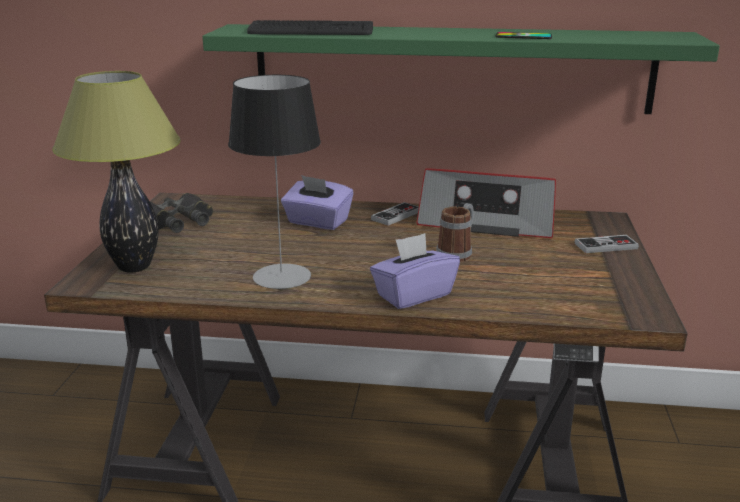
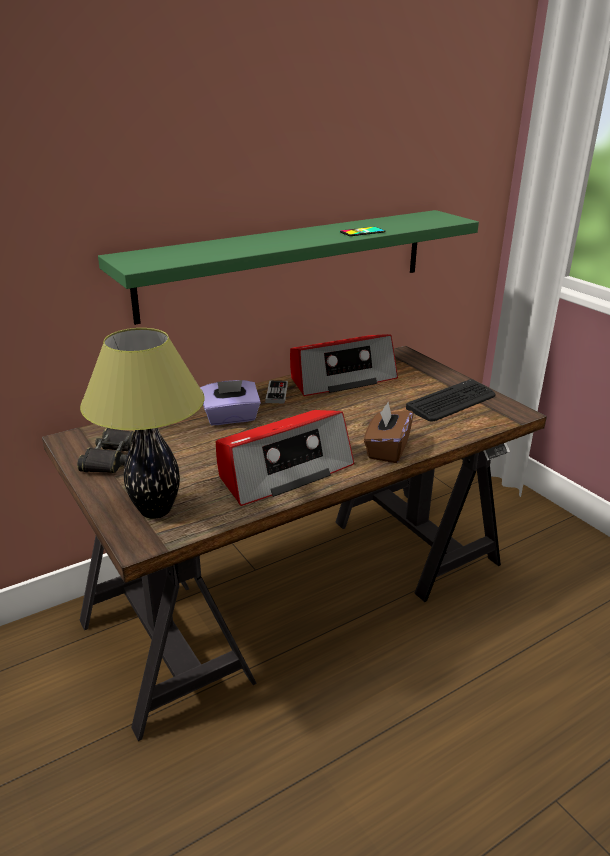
camera: 40 degrees left, 5 degrees up
(281, 276) = (283, 471): table lamp -> radio
(311, 31) = (202, 252): keyboard -> keyboard (452, 402)
(413, 295) = (387, 449): purple tissue box -> brown tissue box
(457, 253) = (362, 409): mug -> none
(606, 246) = (432, 374): game controller -> none

